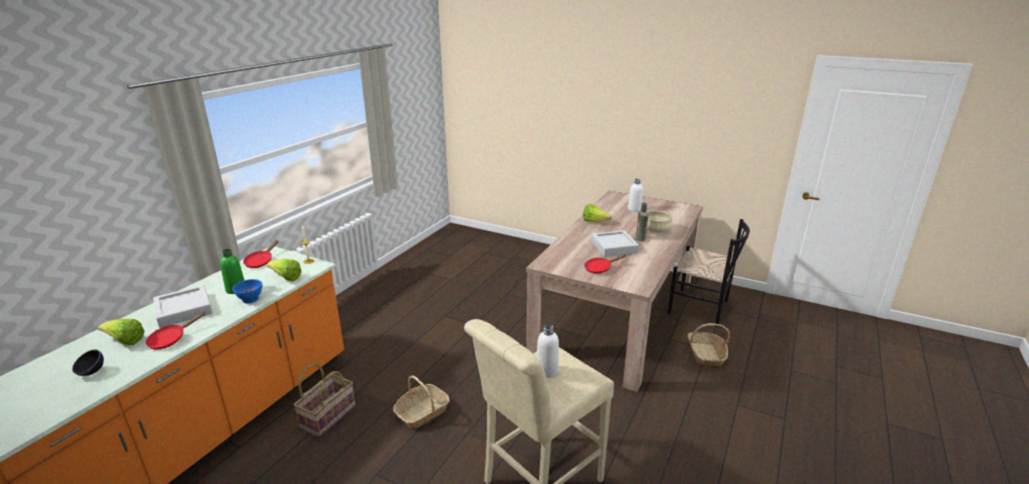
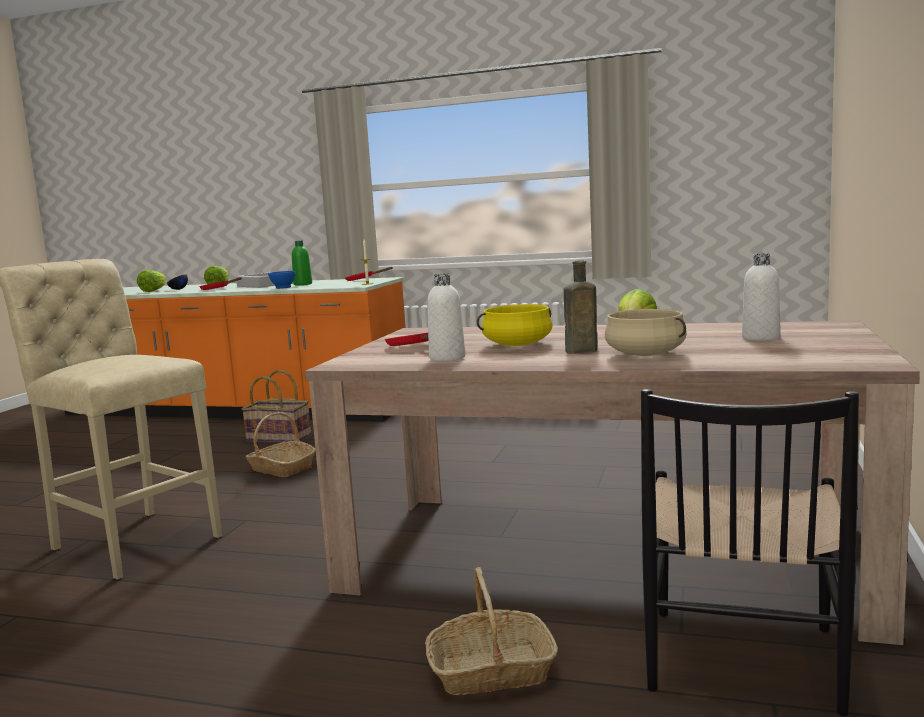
camera: 80 degrees right, 15 degrees down
(286, 278) = (327, 286): lettuce -> lettuce (154, 291)
(547, 371) = (115, 356): white bottle -> white bottle (447, 358)
(614, 247) = (517, 344): grey tray -> yellow cooking pot

